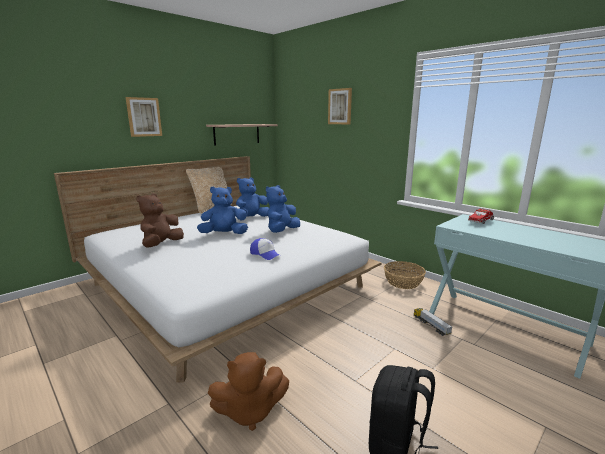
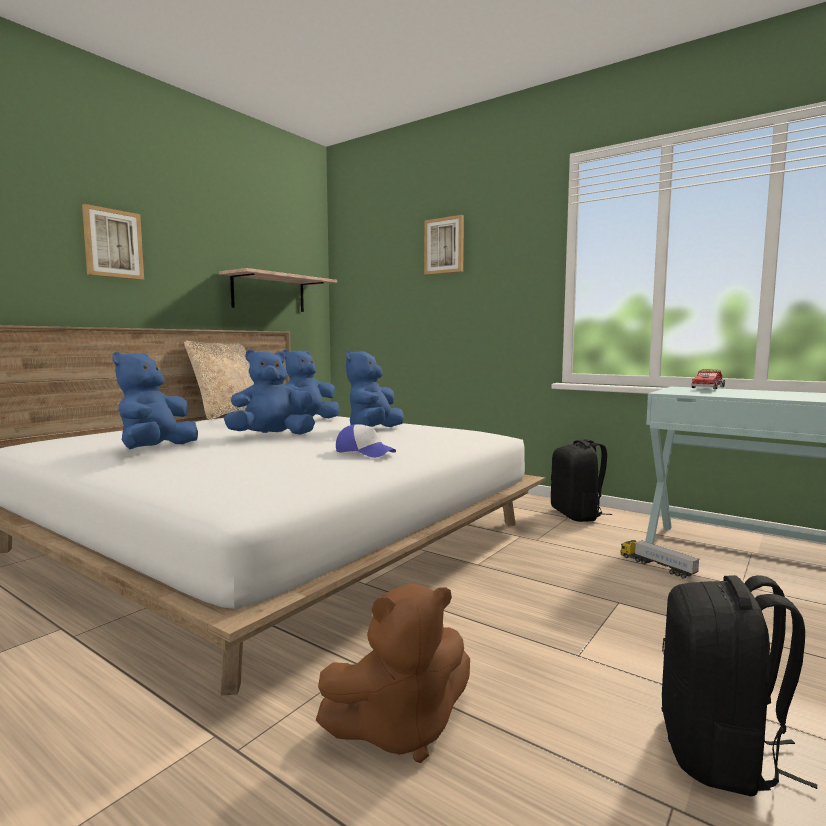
camera: 10 degrees left, 10 degrees down
(161, 244) = (156, 450): brown plush toy -> blue plush toy
(403, 282) = (577, 515): basket -> black backpack

